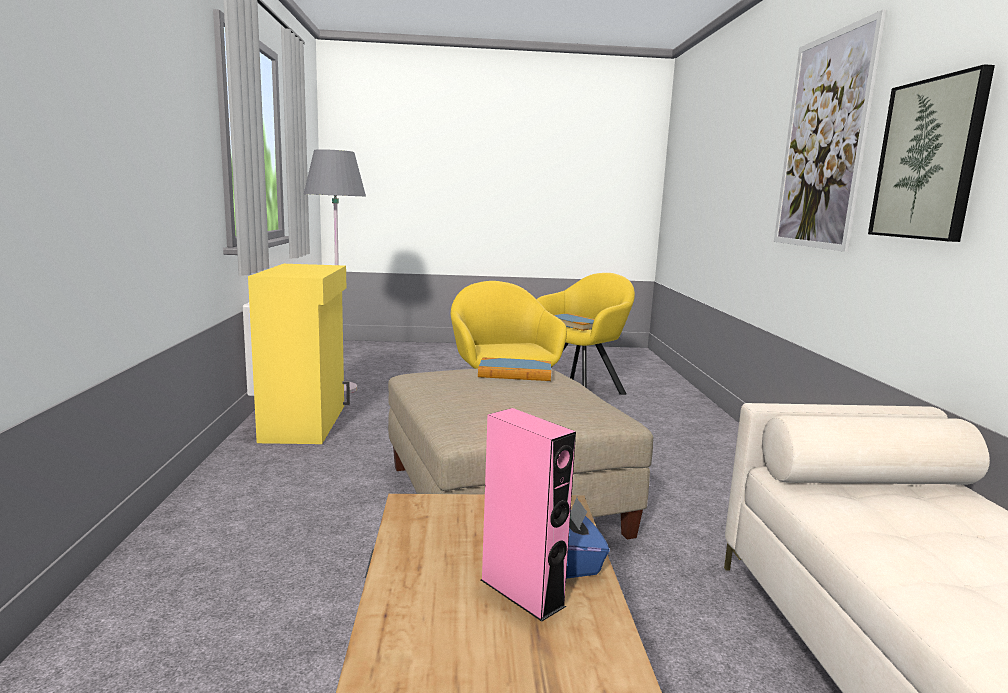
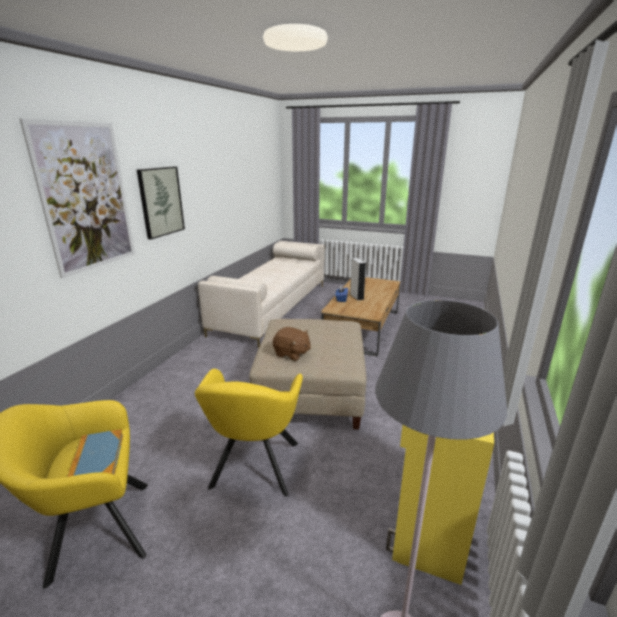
camera: 155 degrees left, 10 degrees up
(515, 373) = (291, 354): book -> brown plush toy
(522, 592) = (356, 296): pink speaker -> grey speaker

